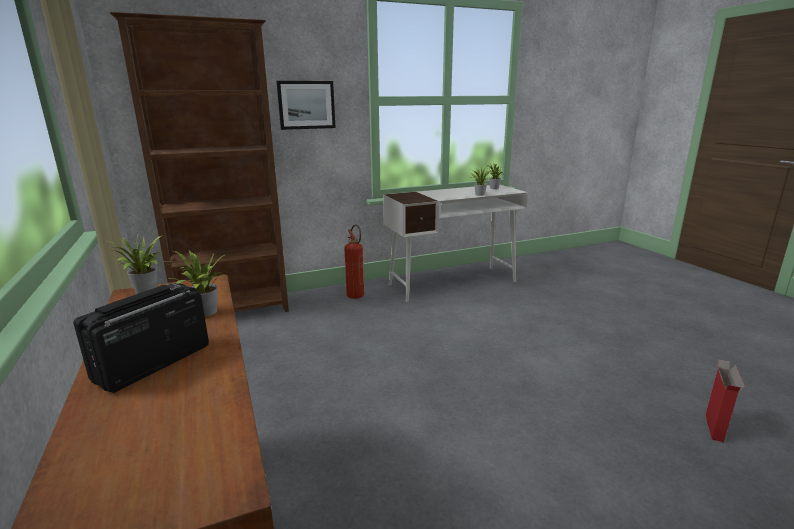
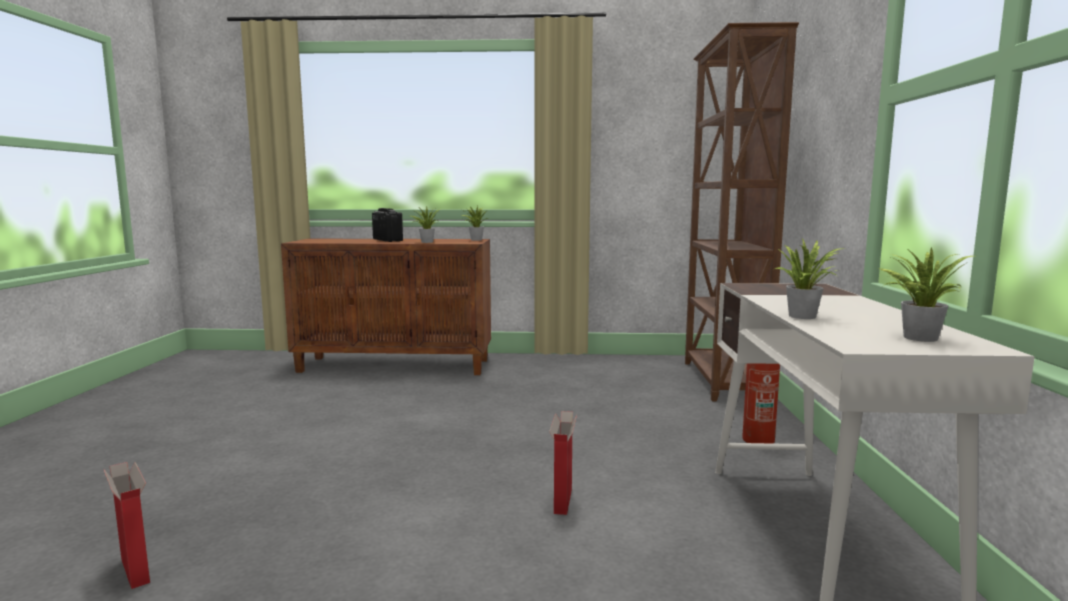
camera: 115 degrees right, 10 degrees down
(306, 105) = (826, 119): picture -> none
(479, 330) = (563, 500): none -> cardboard box

